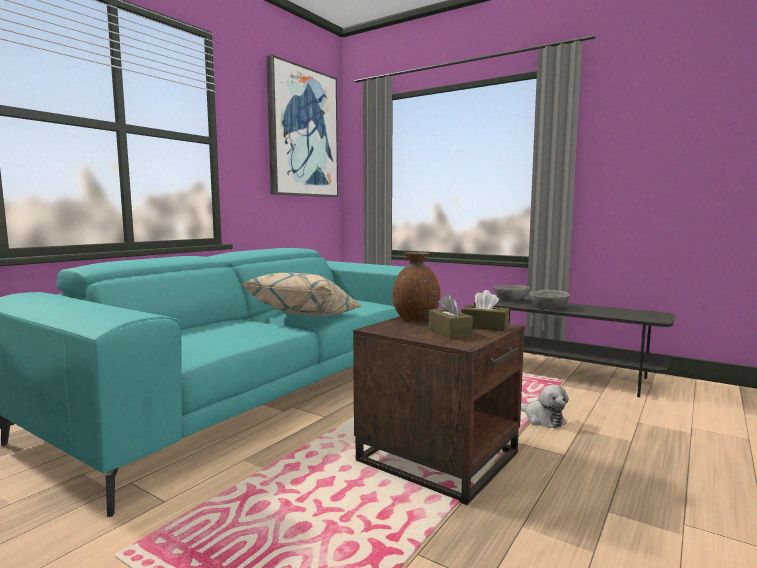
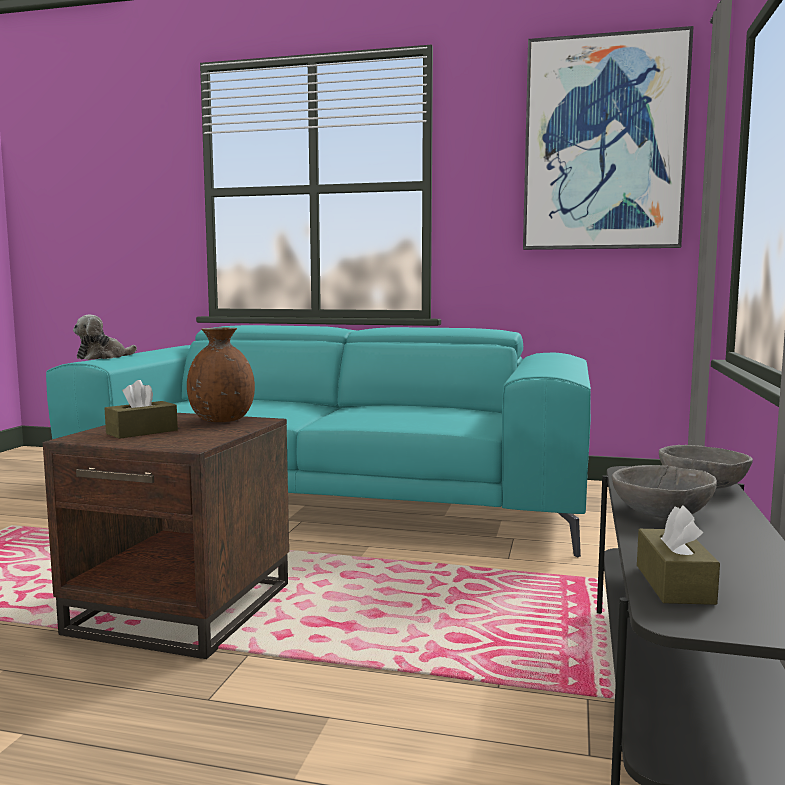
camera: 70 degrees right, 0 degrees up
(306, 316) = (343, 415): beige pillow -> none
(484, 327) = (178, 440): brown tissue box -> brown tissue box (674, 584)
(542, 419) = (355, 677): plush toy -> plush toy (103, 357)

